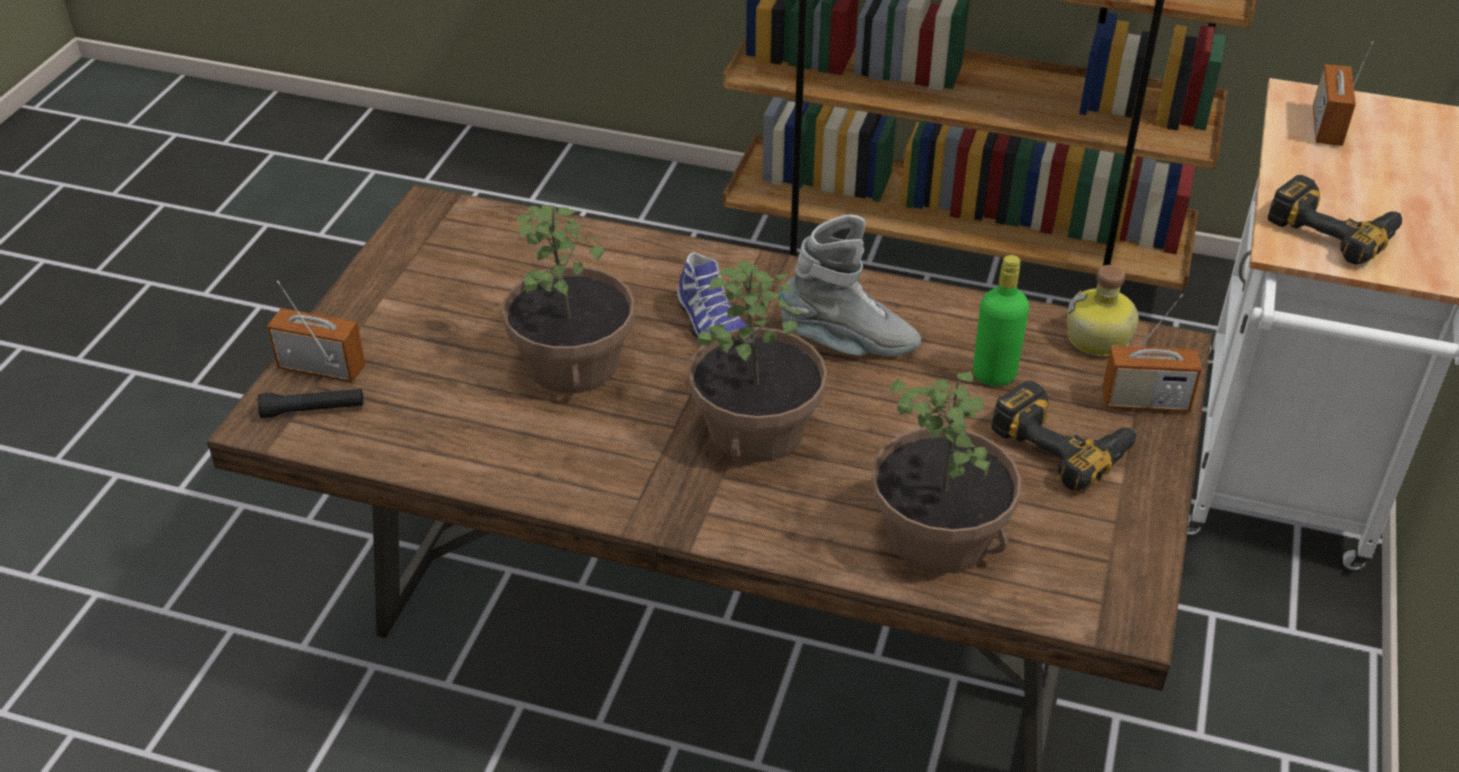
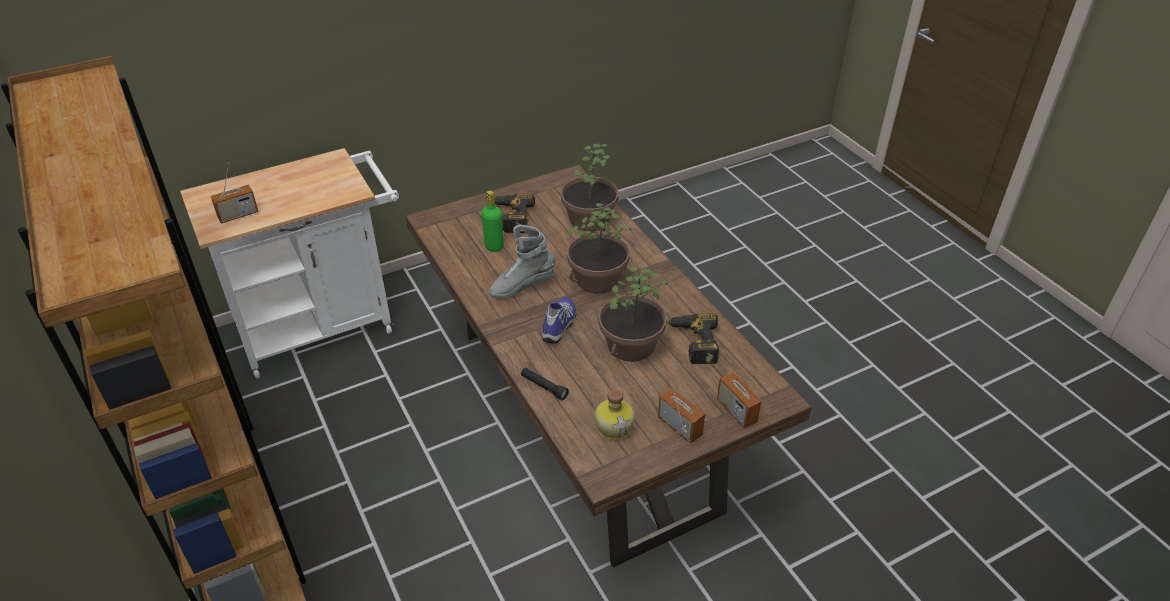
camera: 135 degrees left, 0 degrees up
(313, 410) = (756, 391): black flashlight -> black flashlight (544, 387)
(848, 344) = (522, 286): grey boot -> grey boot turned 75 degrees counterclockwise
(1098, 340) = (442, 235): bottle -> bottle (614, 426)
(1145, 402) = (466, 212): radio -> radio (679, 426)
(1335, 228) = (327, 187): power drill -> power drill (692, 342)

